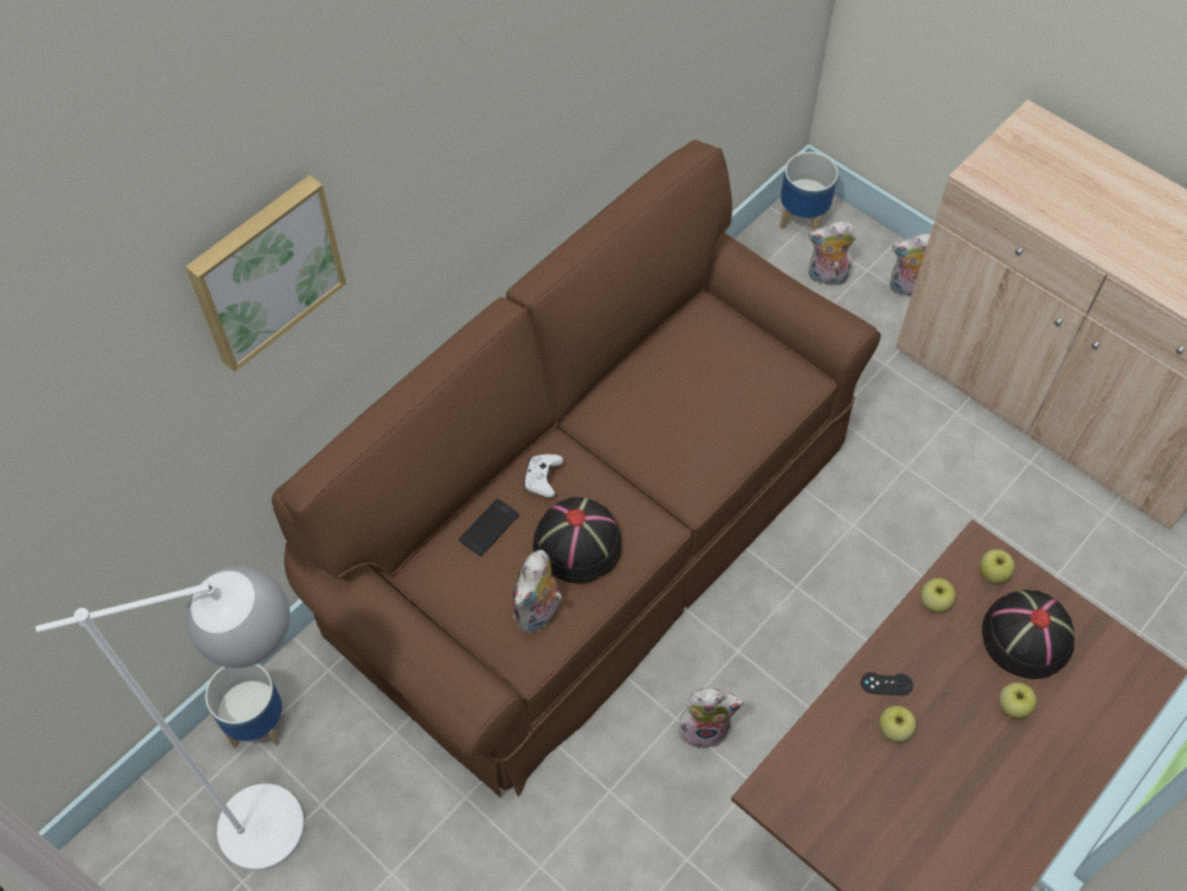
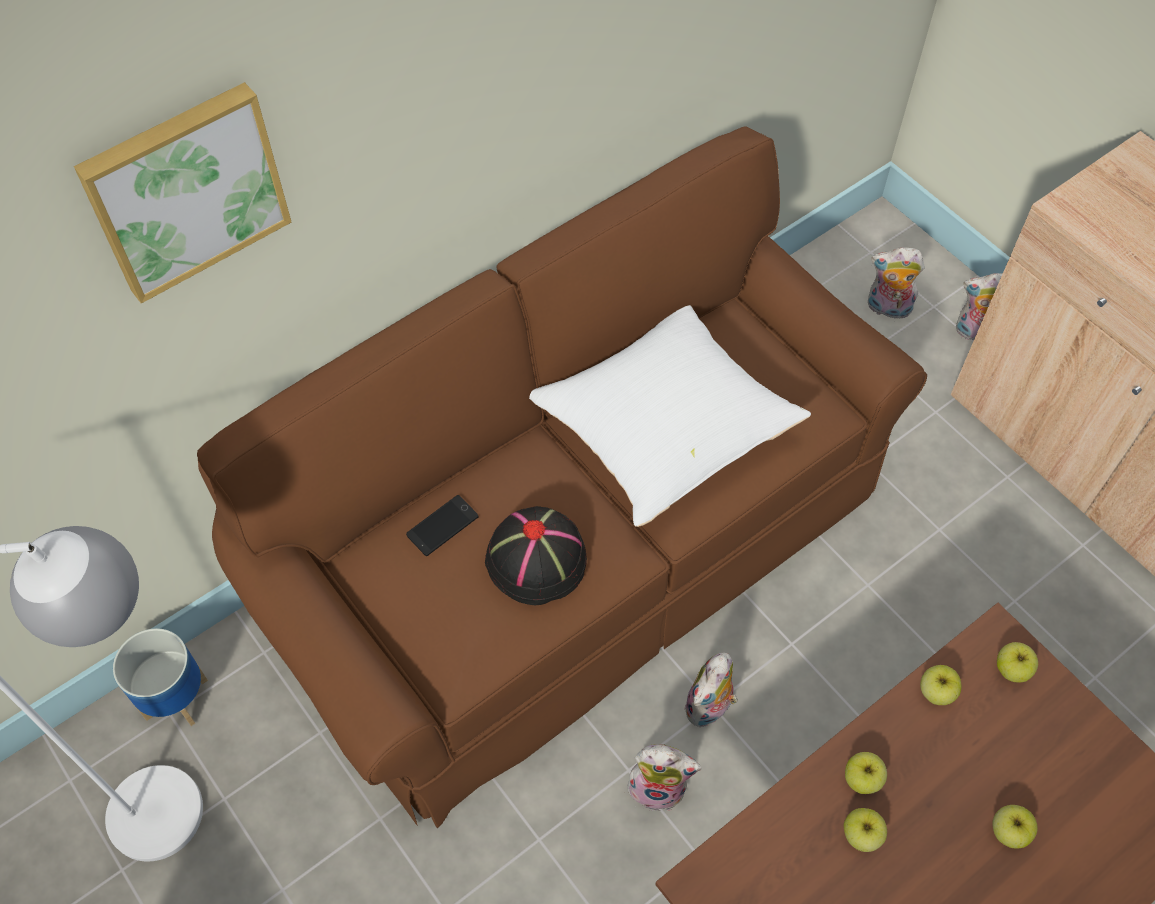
camera: 10 degrees right, 0 degrees up
(539, 613) = (477, 631): plush toy -> plush toy (709, 708)
(542, 479) = (513, 481): white game controller -> none
(664, 414) = (664, 429): none -> white pillow
(803, 219) = (872, 242): planter -> none
(886, 684) = (862, 779): black game controller -> apple
(1026, 636) = (1038, 750): black hat -> none

